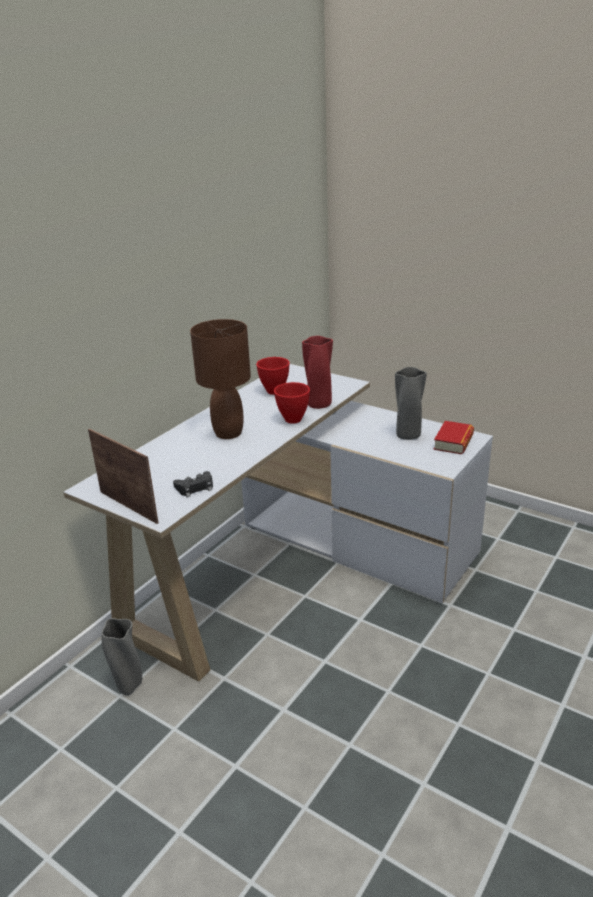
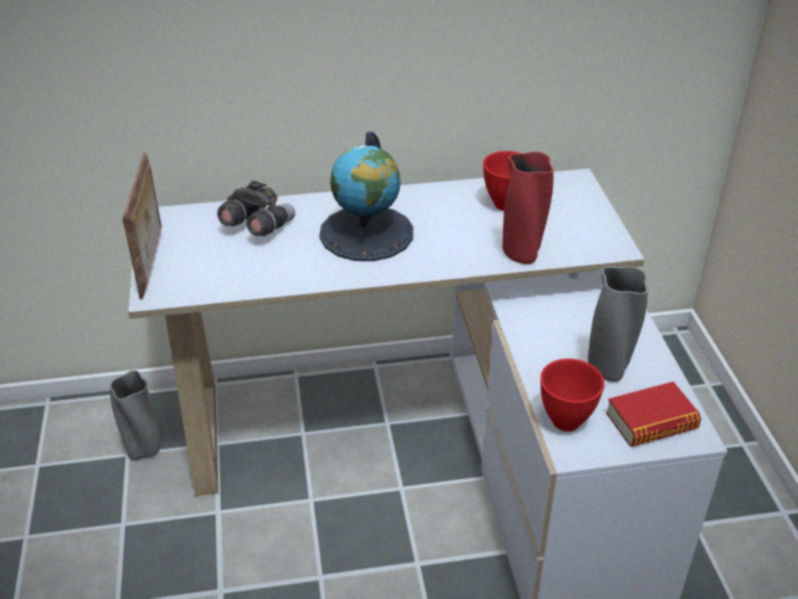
camera: 45 degrees right, 10 degrees up
(162, 460) = (257, 227): none -> grey binoculars
(195, 488) = (230, 281): black game controller -> none
(229, 433) = (367, 233): brown table lamp -> globe
(292, 420) = (457, 257): red bowl -> red bowl (564, 420)

